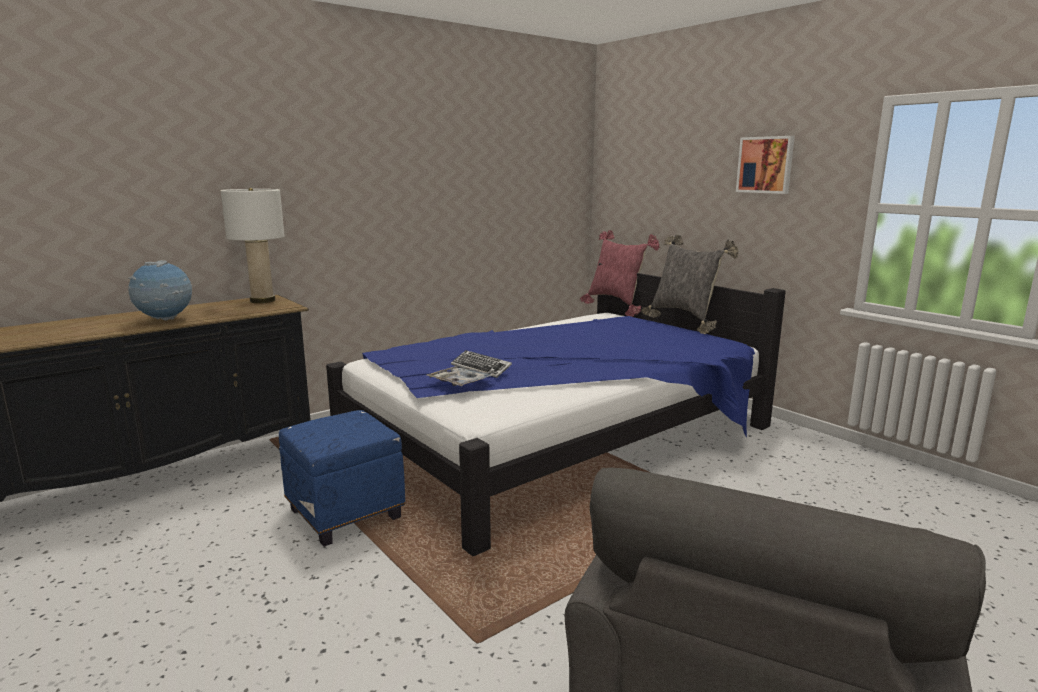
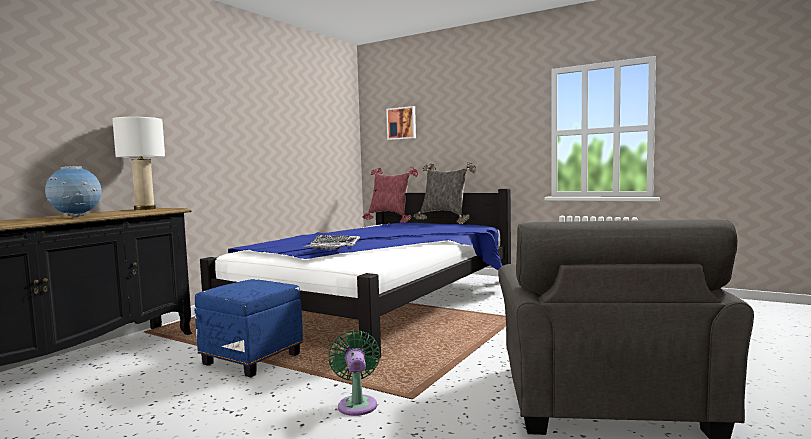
camera: 20 degrees left, 10 degrees down
(407, 631) = (357, 404): none -> green fan
(765, 165) = (484, 114): picture -> picture (402, 123)

